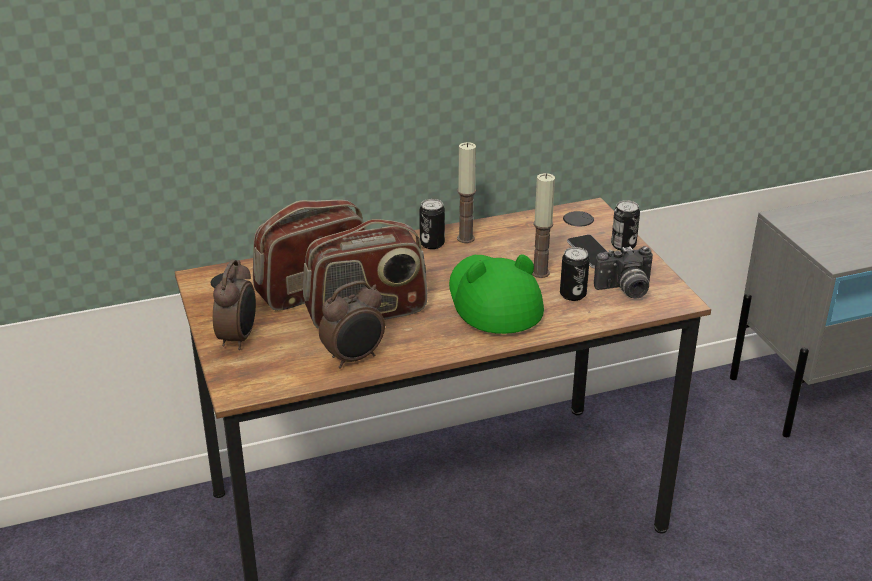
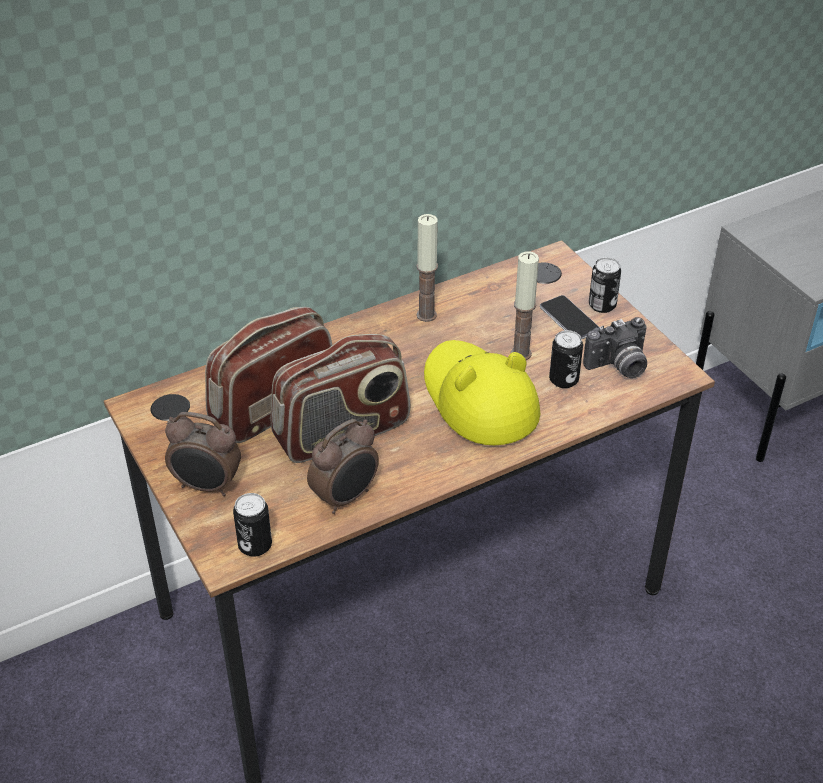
camera: 10 degrees left, 10 degrees up
(239, 338) = (207, 486): alarm clock -> alarm clock turned 105 degrees clockwise
(432, 244) = (390, 327): can -> can (255, 545)
(493, 301) = (478, 399): green hat -> yellow hat

